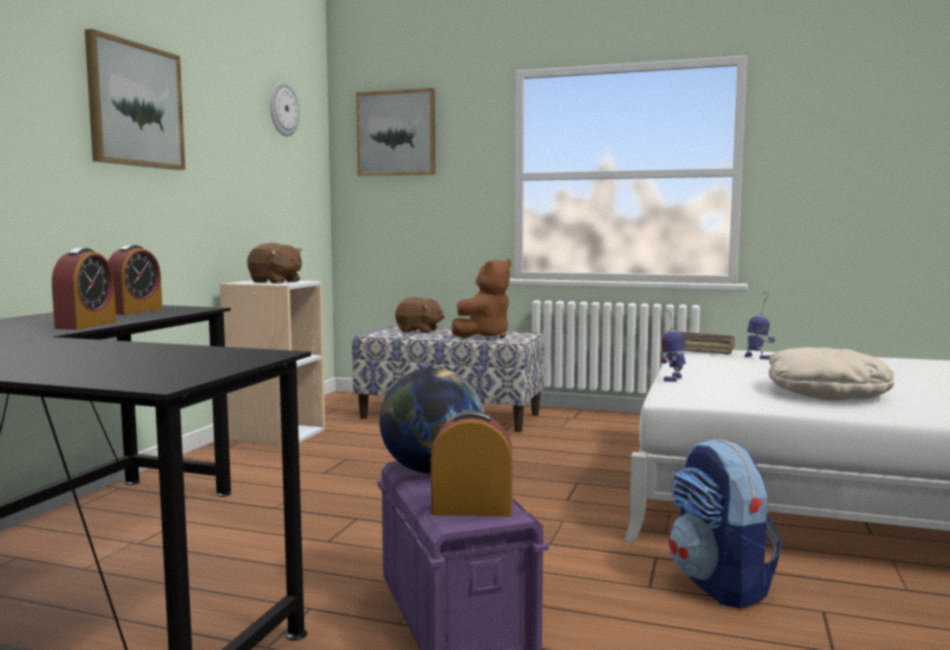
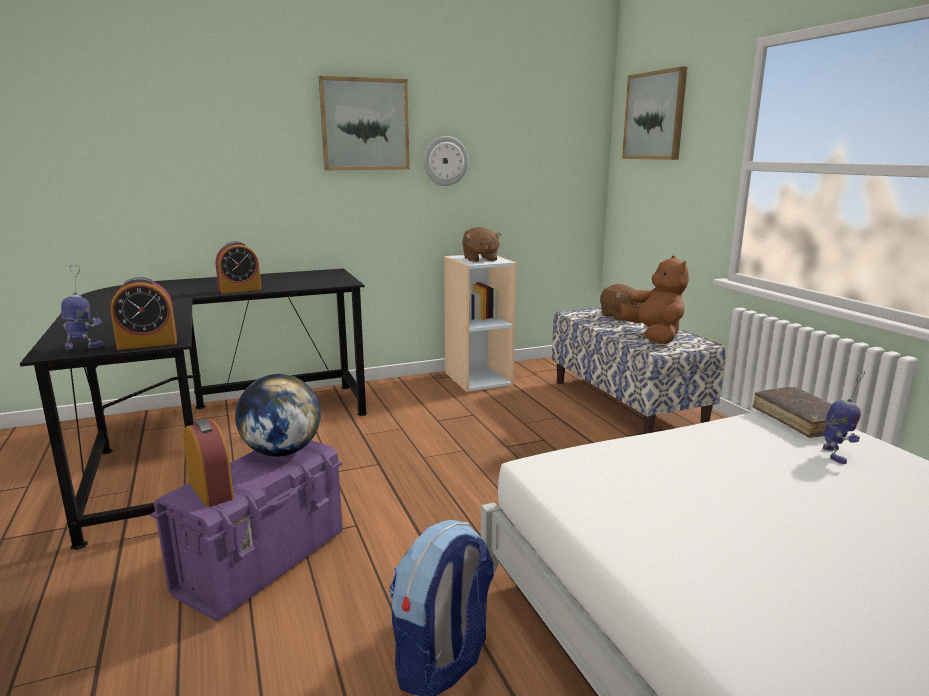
camera: 50 degrees right, 10 degrees up
(135, 311) = (311, 279): alarm clock -> alarm clock (147, 343)
(283, 109) = (542, 102): wall clock -> wall clock (445, 161)
(484, 336) = (654, 336): brown plush toy -> brown plush toy turned 105 degrees counterclockwise
(672, 378) = (619, 445): toy robot -> toy robot (83, 346)
(828, 393) = (714, 537): beige pillow -> none

